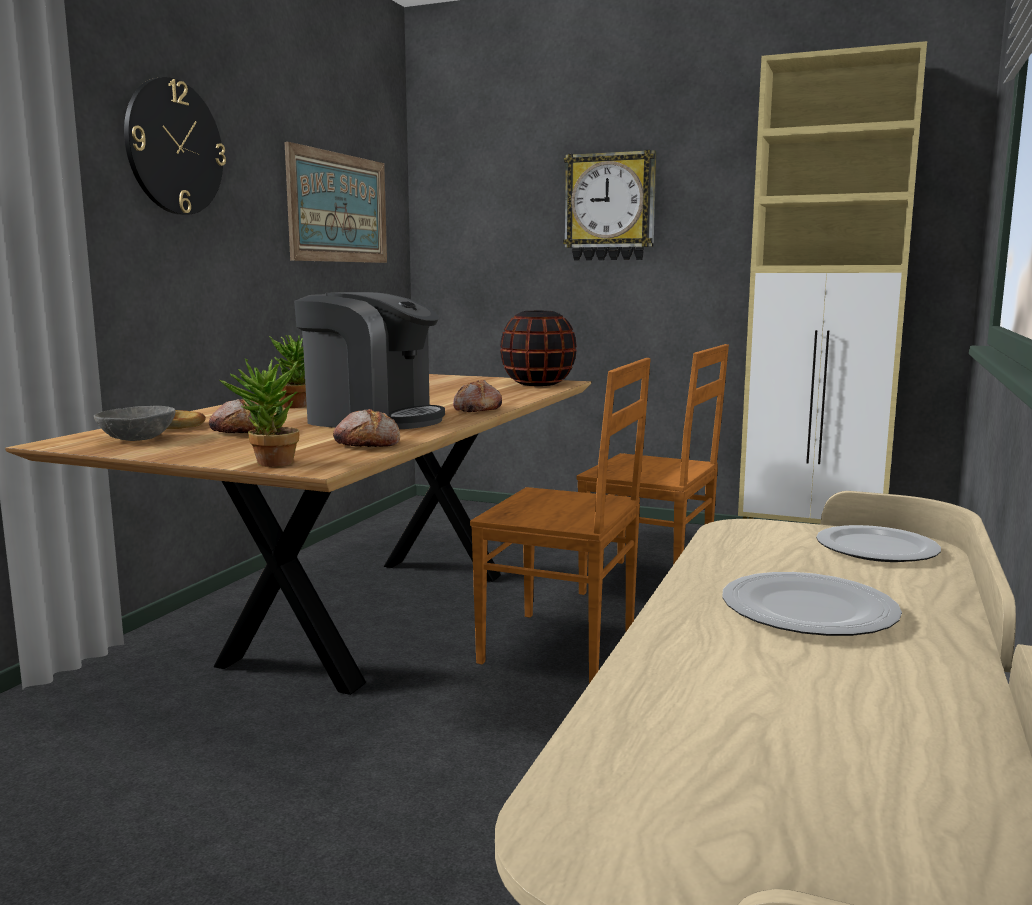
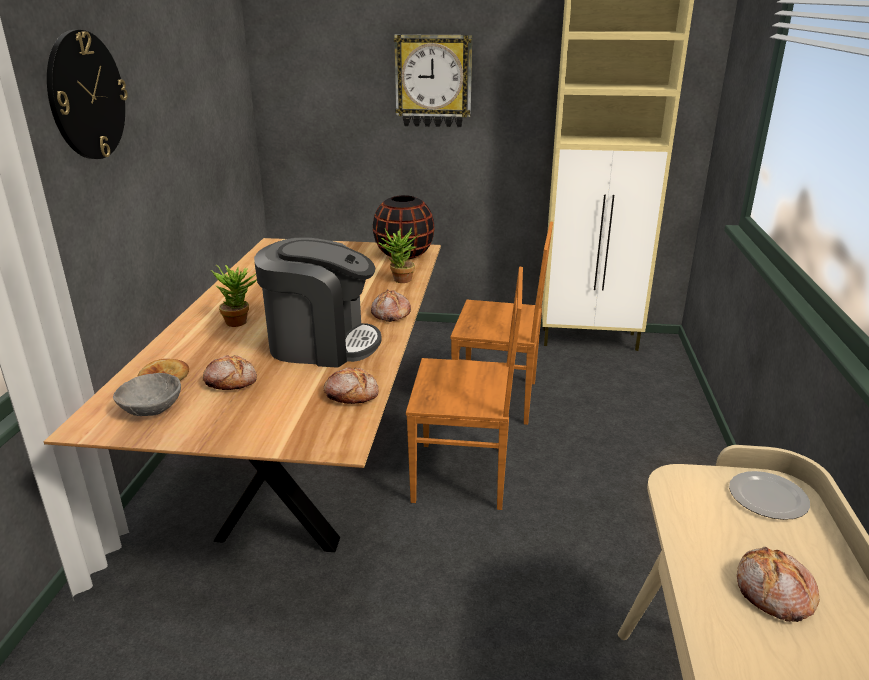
camera: 15 degrees left, 15 degrees up
(267, 464) = (299, 444): potted plant -> potted plant (400, 281)
(338, 208) = (205, 97): picture -> none
(807, 612) = (773, 593): plate -> bread

